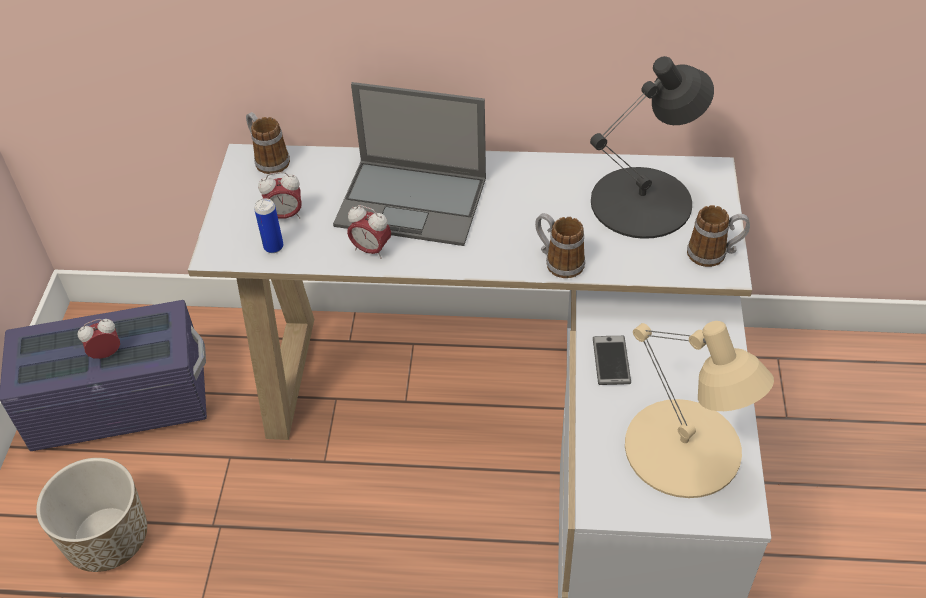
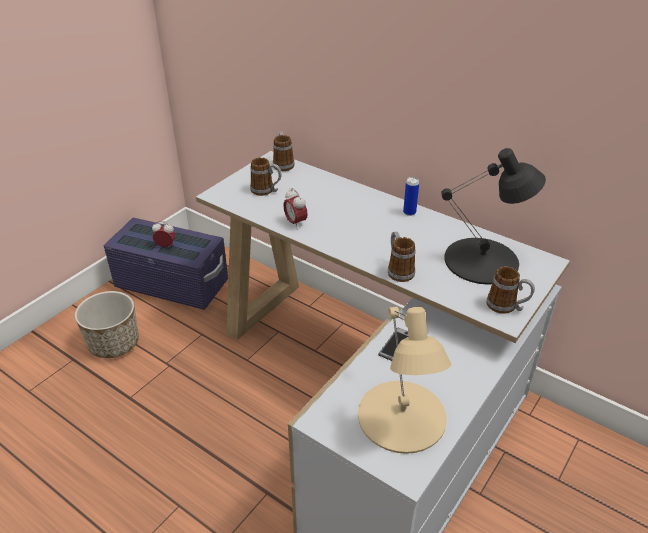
camera: 30 degrees right, 10 degrees down
(273, 247) = (246, 202): can -> can (409, 212)
(285, 216) = (266, 191): alarm clock -> mug
(413, 202) = (341, 209): laptop -> none

